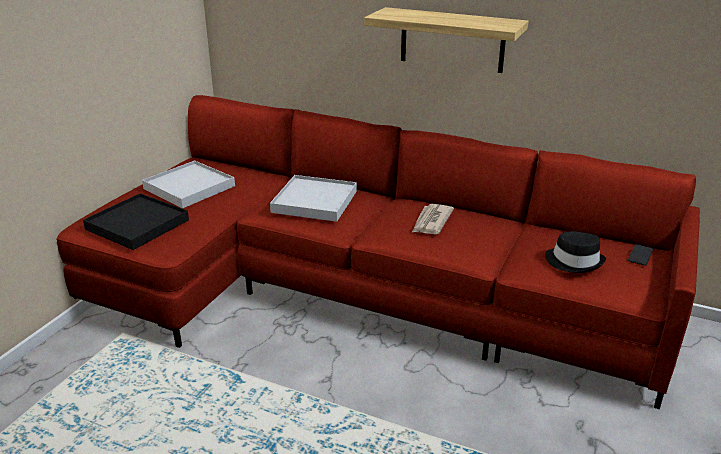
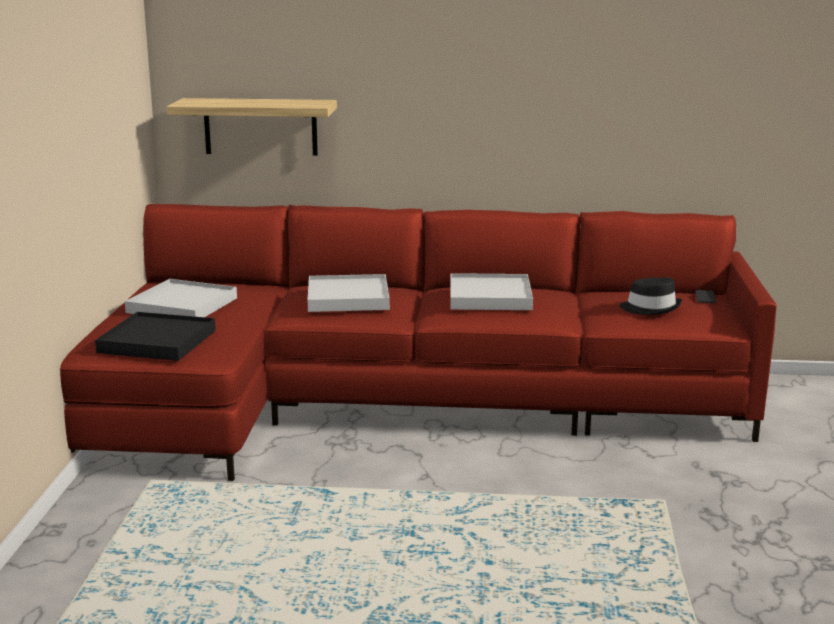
camera: 20 degrees left, 10 degrees down
(431, 221) = (490, 297): newspaper -> white tray
(452, 40) = (469, 109): shelf -> shelf (260, 126)

